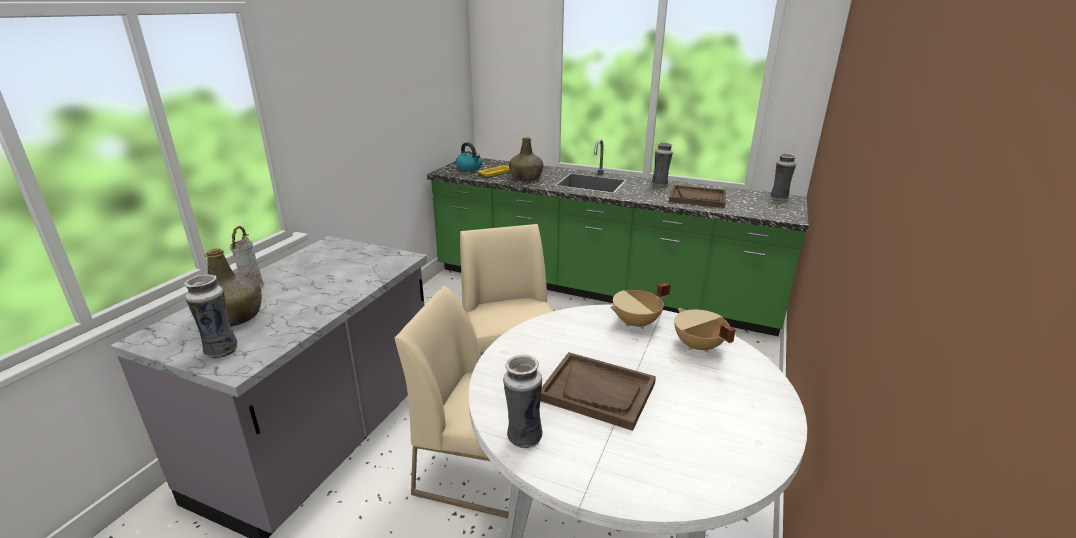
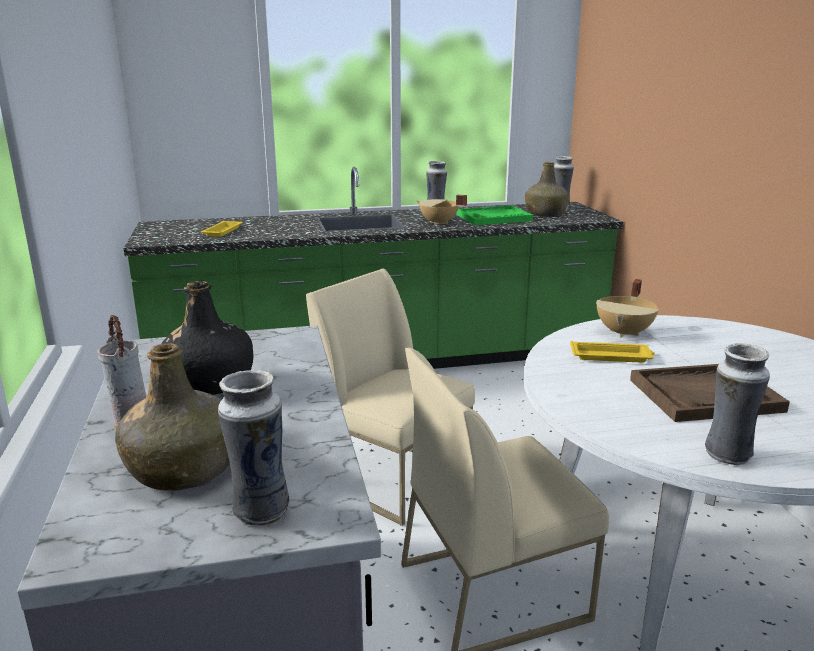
camera: 35 degrees left, 5 degrees down
(318, 274) = (210, 383): none -> black bottle
(469, 168) = (174, 232): kettle -> none
(526, 178) = (275, 230): green bottle -> green bottle (546, 213)
(590, 338) = (612, 356): none -> yellow tray
(697, 198) = (494, 217): brown tray -> green tray
(697, 346) = (703, 334): beige cooking pot -> beige cooking pot (438, 223)

